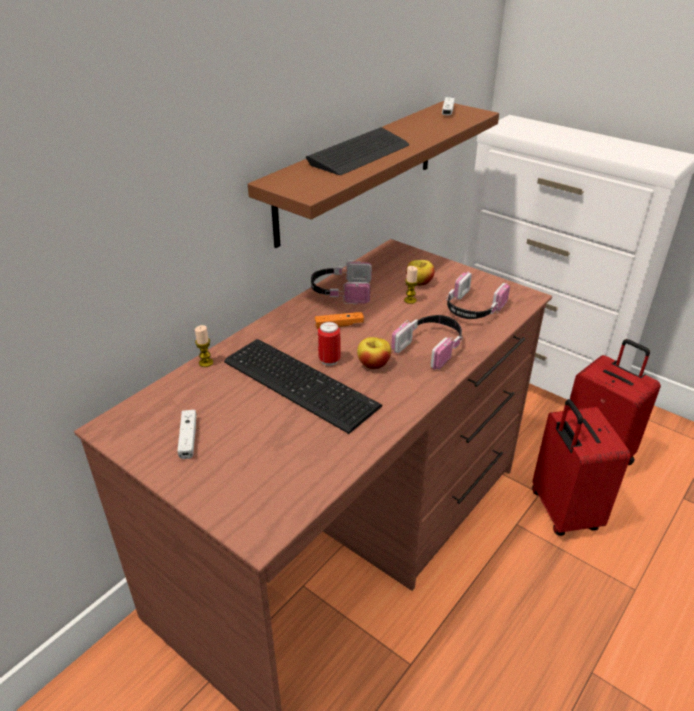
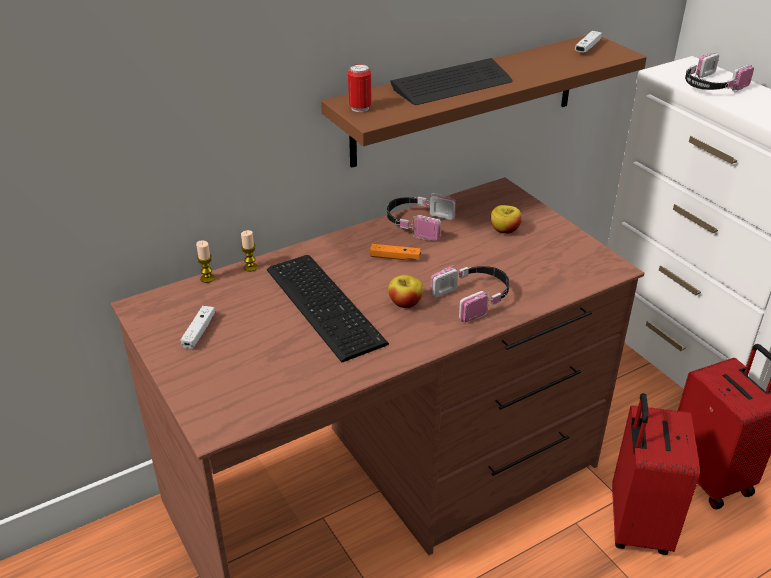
camera: 20 degrees right, 0 degrees up
(329, 360) = (365, 290): can -> can (360, 108)
(410, 300) = (483, 247): candle -> candle (207, 278)
(472, 309) = (544, 269): headphones -> headphones (711, 86)

